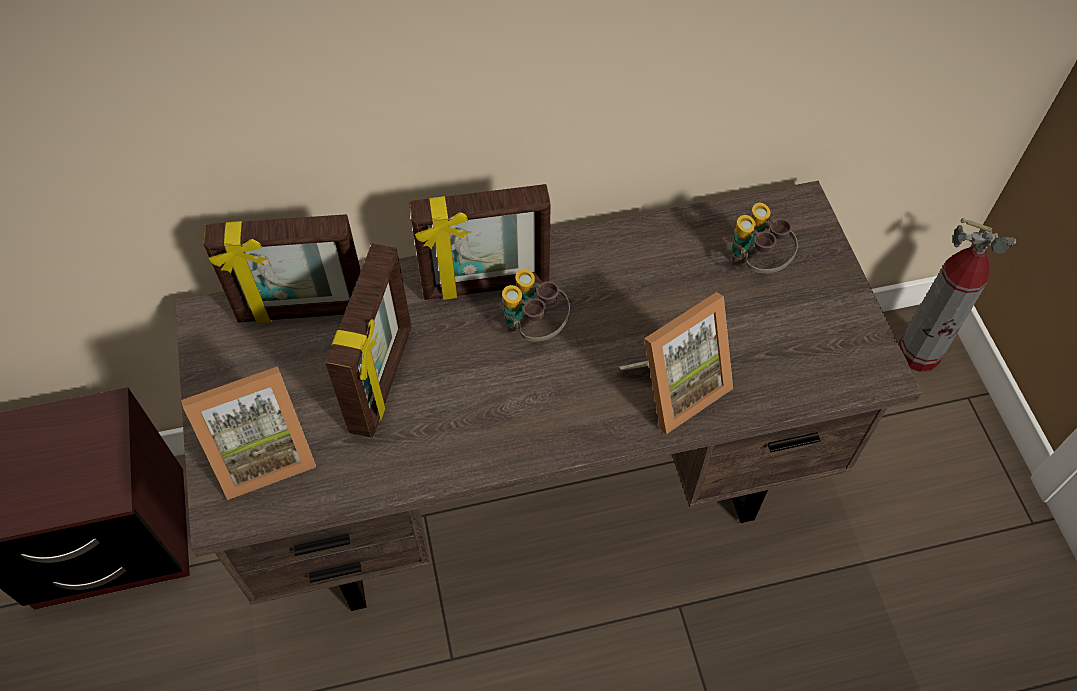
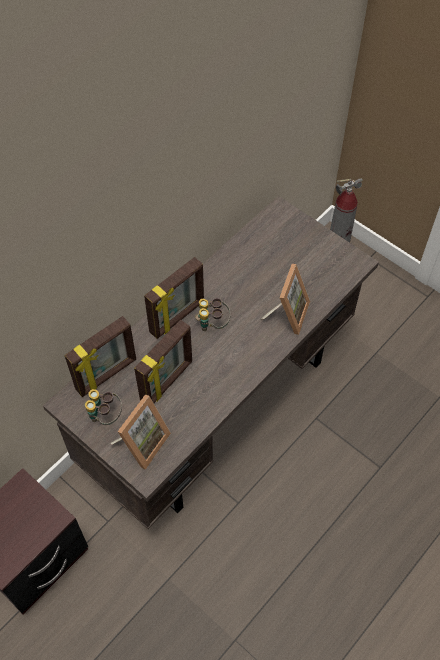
camera: 35 degrees left, 0 degrees up
(383, 379) = (167, 382): picture frame -> picture frame turned 60 degrees clockwise
(756, 263) = (280, 245): binoculars -> binoculars (105, 416)

